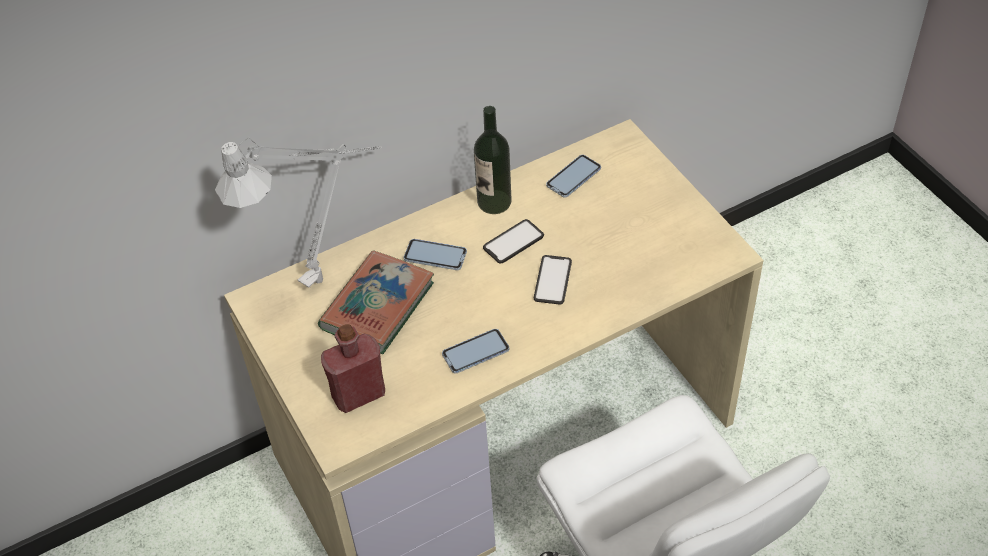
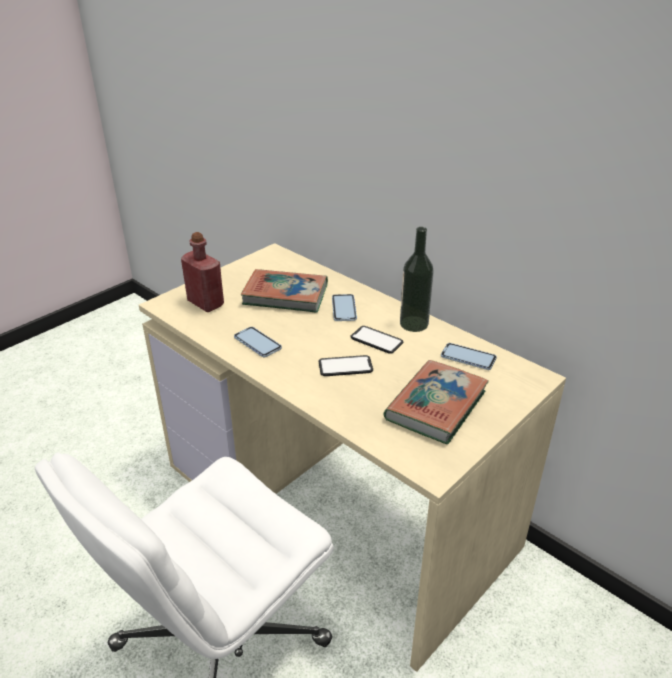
camera: 70 degrees right, 15 degrees down
(328, 275) = (305, 272): grey table lamp -> none
(642, 225) = (436, 406): none -> book

